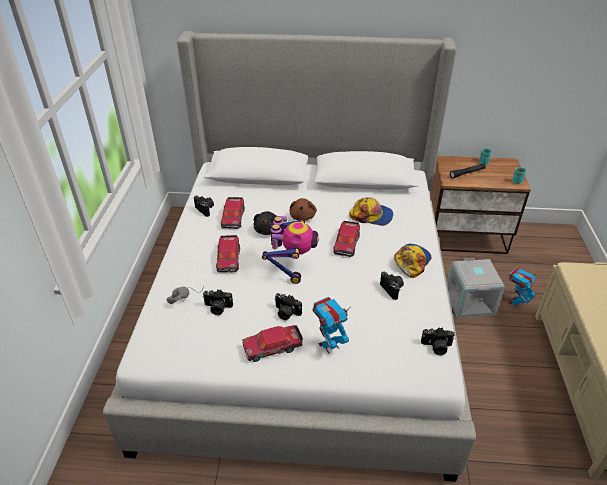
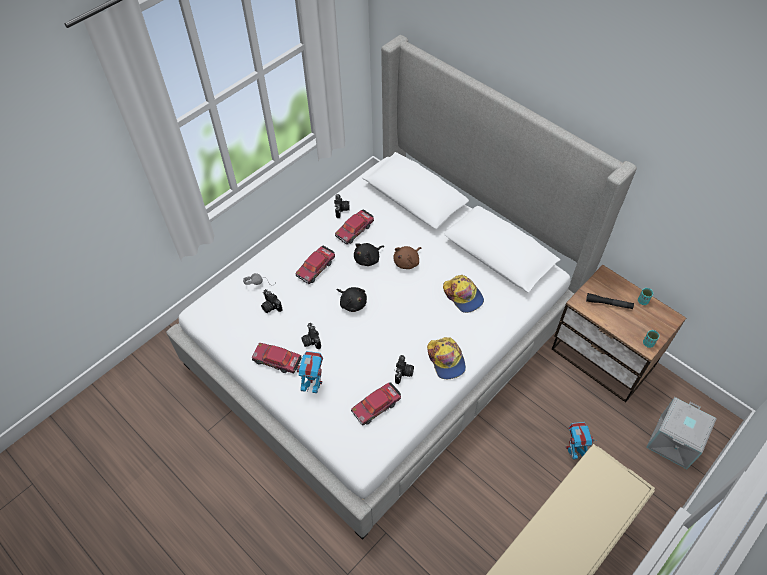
camera: 40 degrees right, 15 degrees up
(291, 265) = (352, 303): toy robot -> black plush toy
(347, 243) = (414, 309): toy car -> toy car (376, 406)
(412, 261) = (446, 360): cap -> cap turned 90 degrees clockwise
(436, 347) = (382, 440): camera -> none
(470, 302) = (532, 422): grey storage box -> grey storage box (674, 442)

